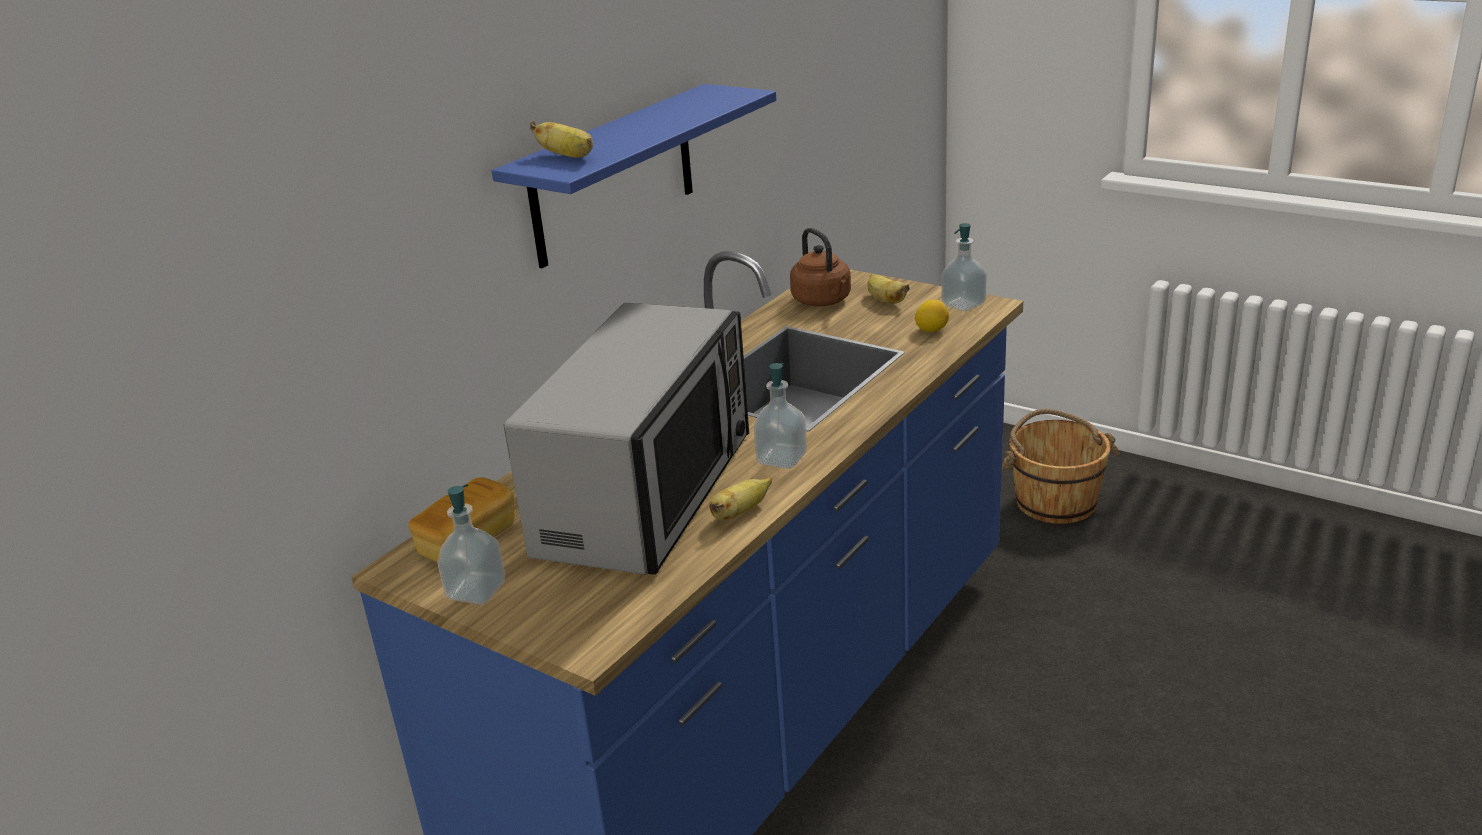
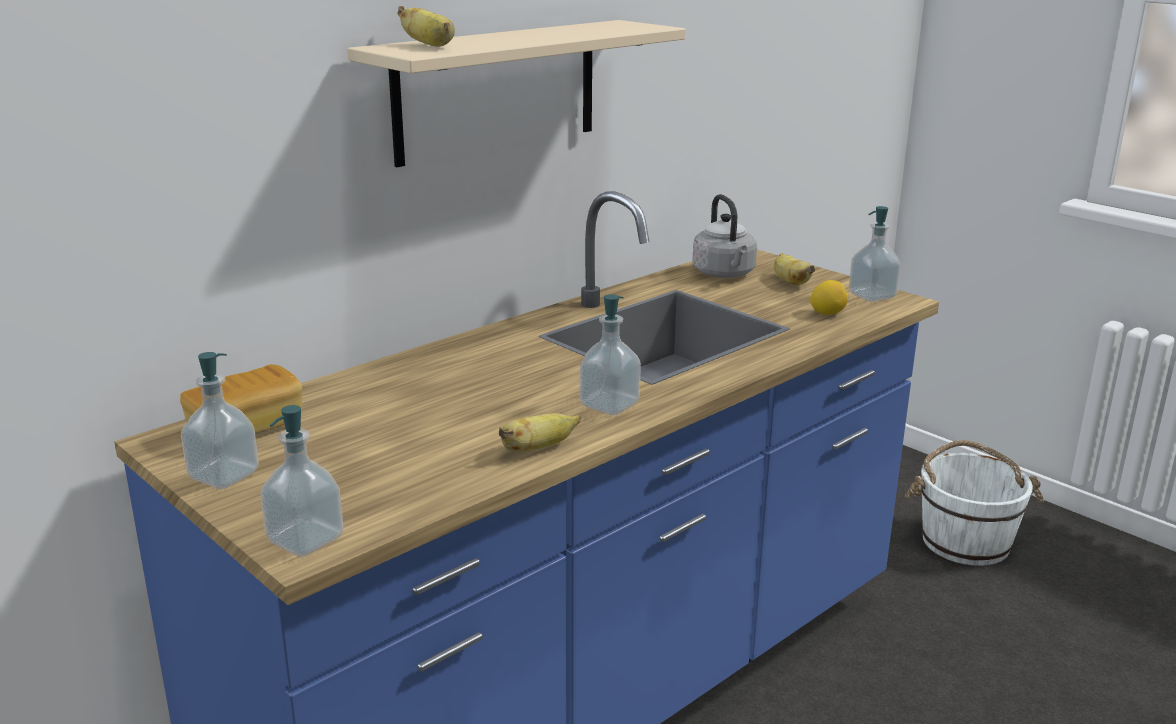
camera: 10 degrees right, 5 degrees down
(585, 636) = (305, 540): none -> soap dispenser
(613, 176) = (497, 91): blue shelf -> beige shelf
(648, 493) = (453, 415): microwave -> none
(823, 301) = (725, 274): brown kettle -> grey kettle
(1055, 501) = (965, 541): brown bucket -> white bucket

